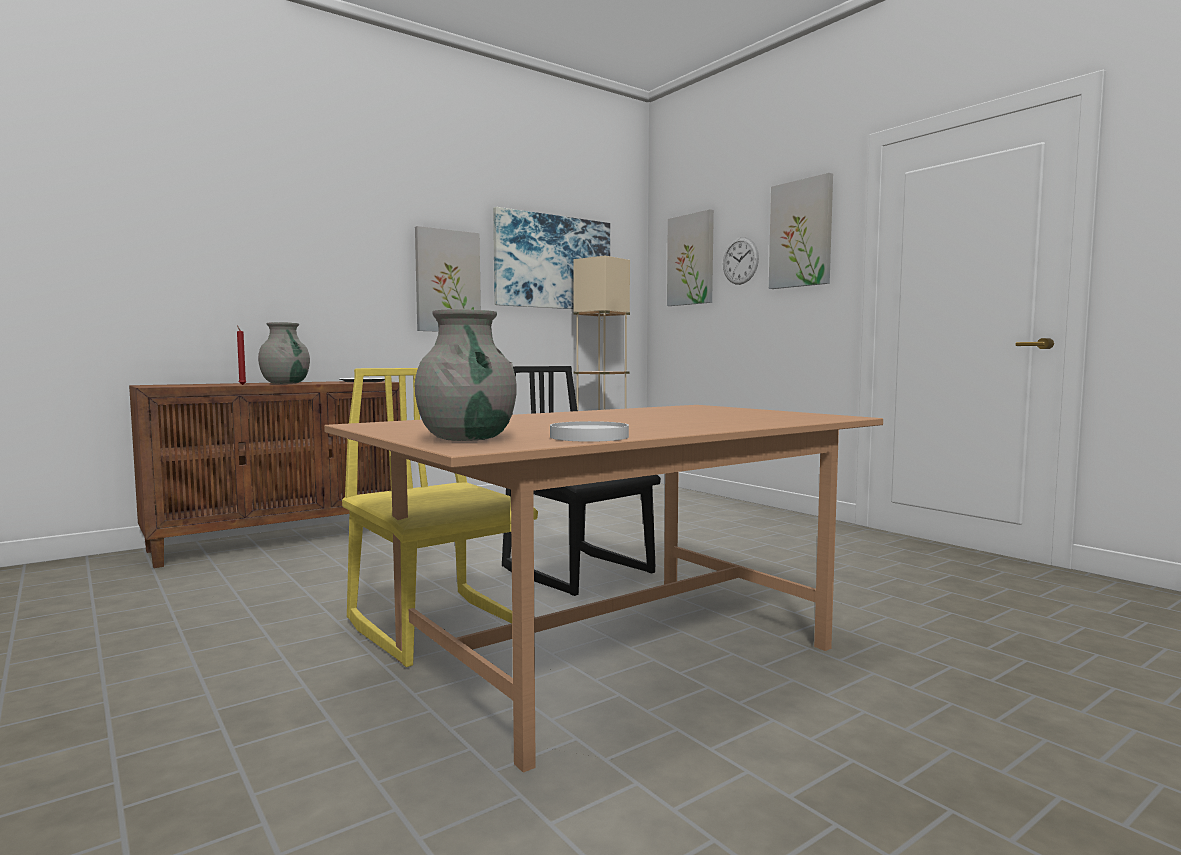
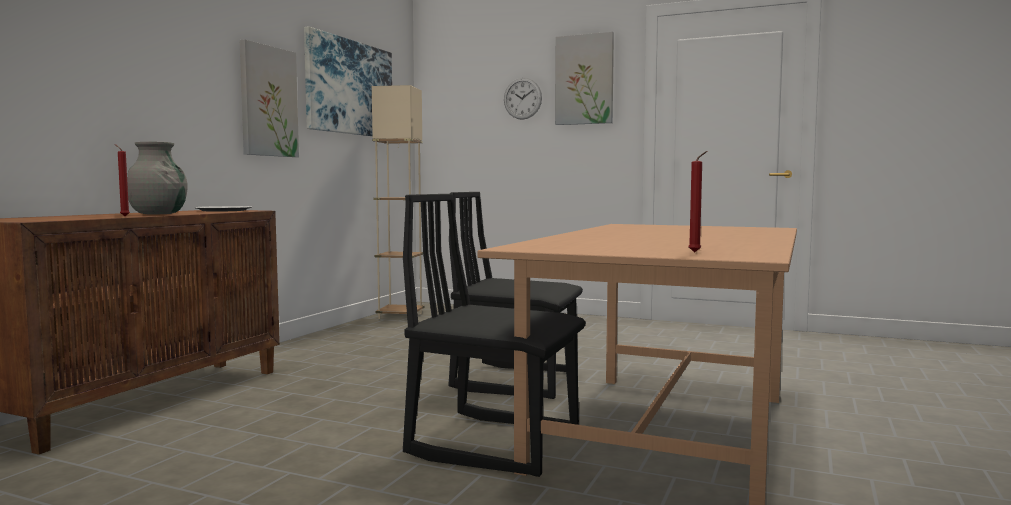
camera: 30 degrees left, 0 degrees up
(440, 626) = (496, 442): yellow chair -> black chair
(467, 439) = (696, 252): grey vase -> red candle
(588, 437) = (755, 247): white plate -> none
(691, 260) = (467, 94): picture -> none

